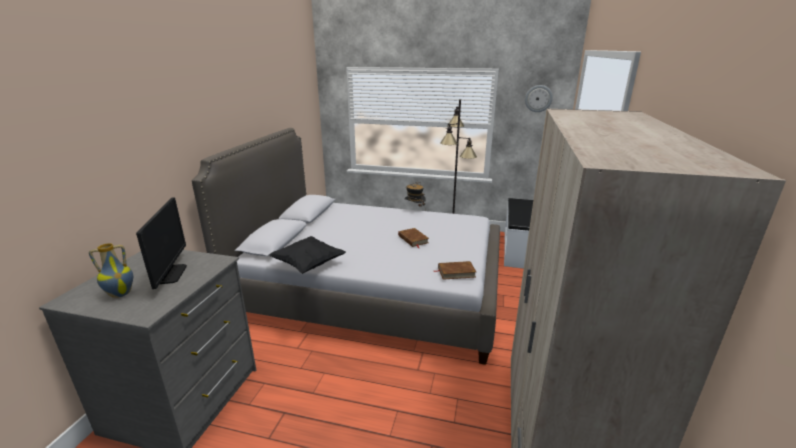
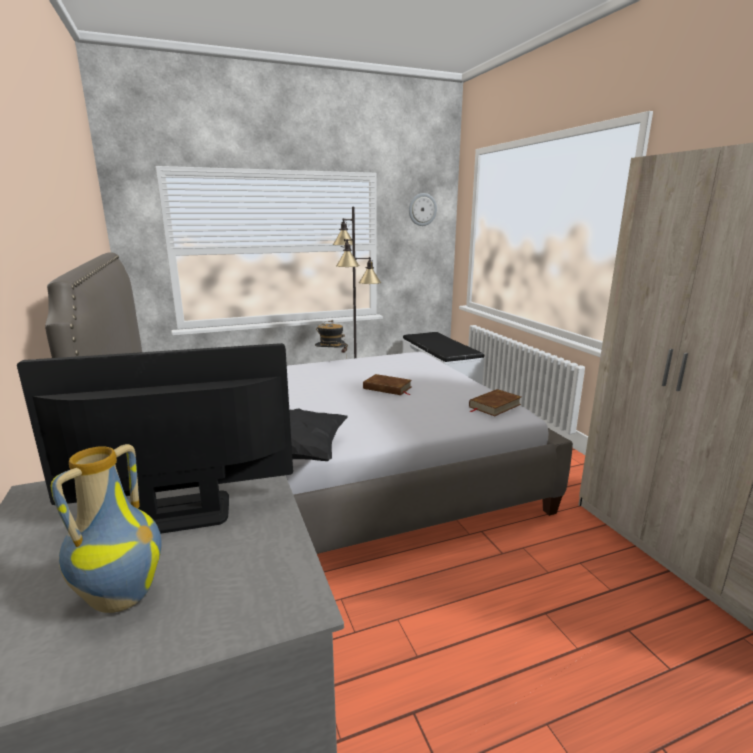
camera: 35 degrees left, 5 degrees down
(170, 274) = (182, 513): monitor -> monitor turned 60 degrees counterclockwise

